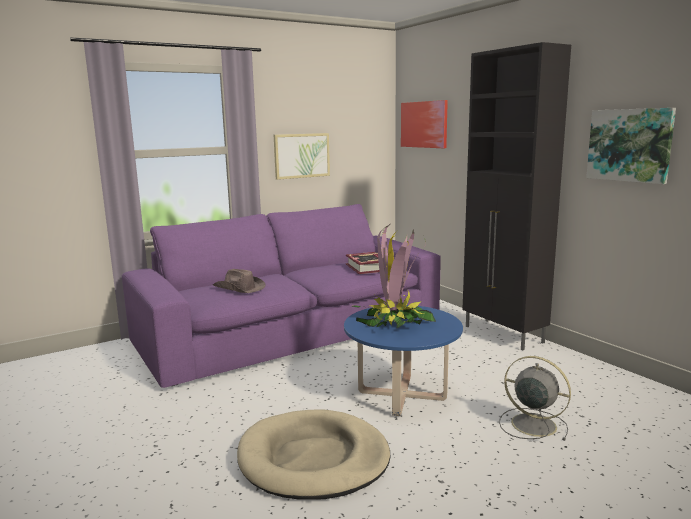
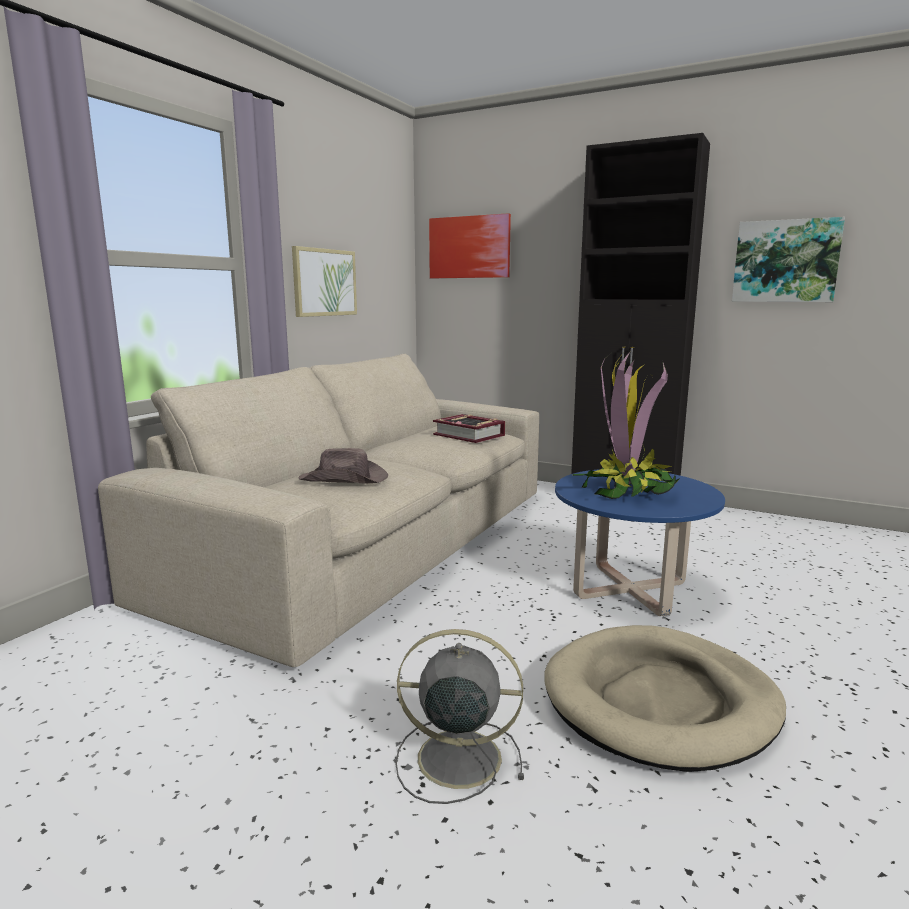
camera: 30 degrees left, 0 degrees up
(292, 332) = (376, 544): purple sofa -> beige sofa
(531, 424) = (797, 587): grey fan -> grey fan (455, 758)

